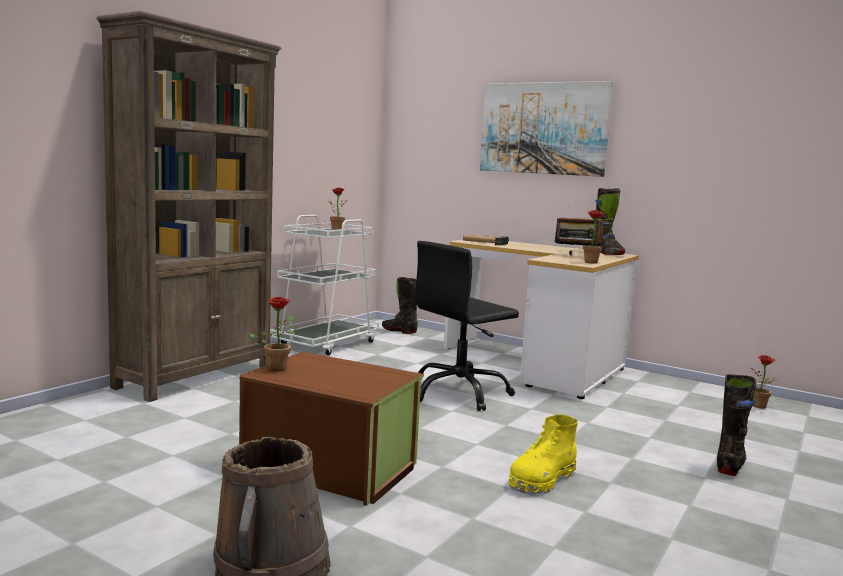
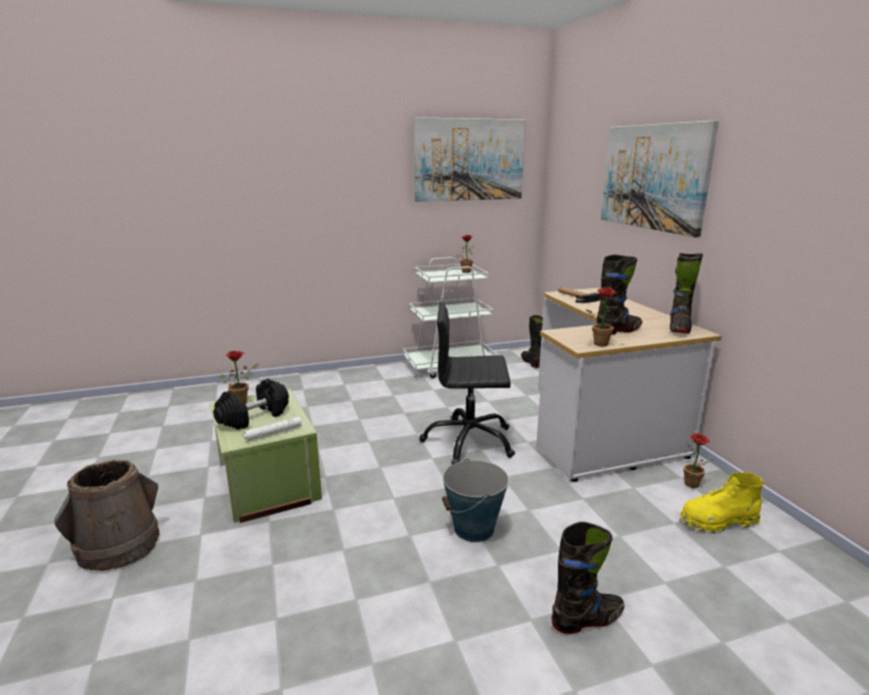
camera: 40 degrees right, 10 degrees up
(196, 376) = (320, 379): brown bookcase -> none
(327, 106) = (469, 160): none -> picture
(329, 376) = (254, 417): none -> black dumbbell
(330, 468) = (266, 482): brown storage box -> green storage box
(385, 382) = (272, 433): none -> white flashlight
(541, 480) = (378, 553): yellow boot -> yellow boot (717, 521)
(576, 444) = (474, 529): none -> bucket
(577, 256) = (618, 330): radio -> black boot
(761, 407) = (792, 564): potted plant -> potted plant (692, 486)

